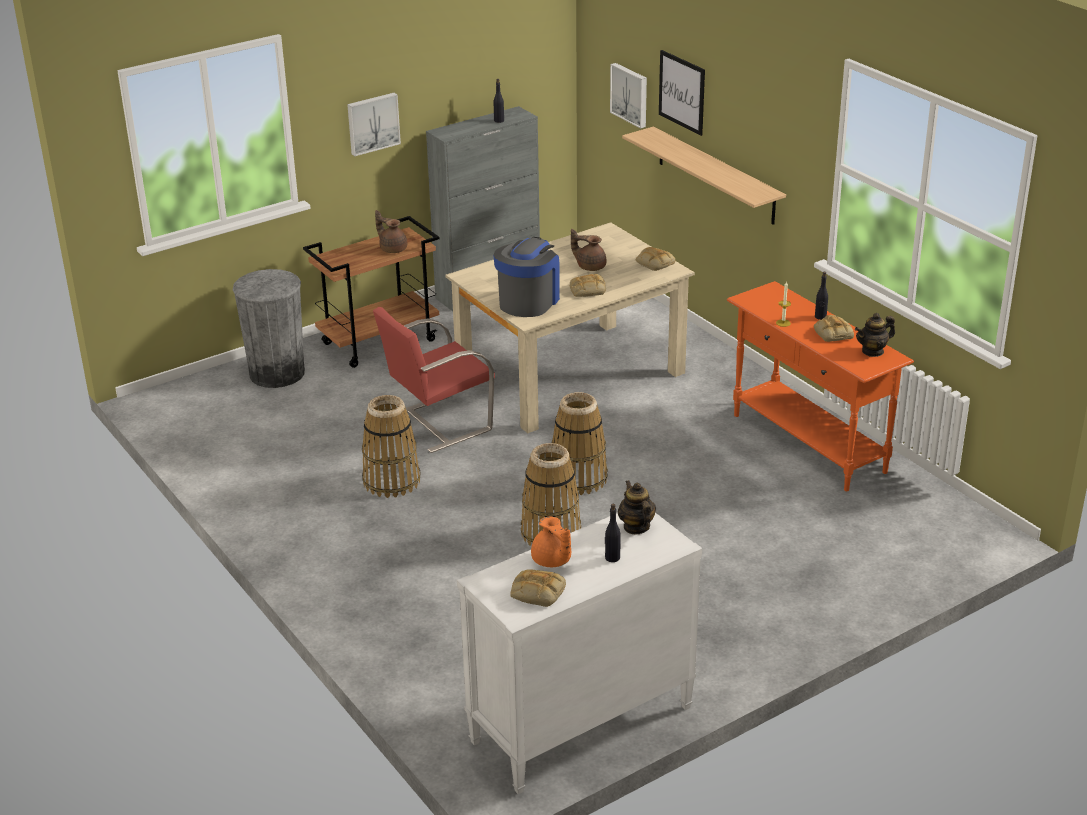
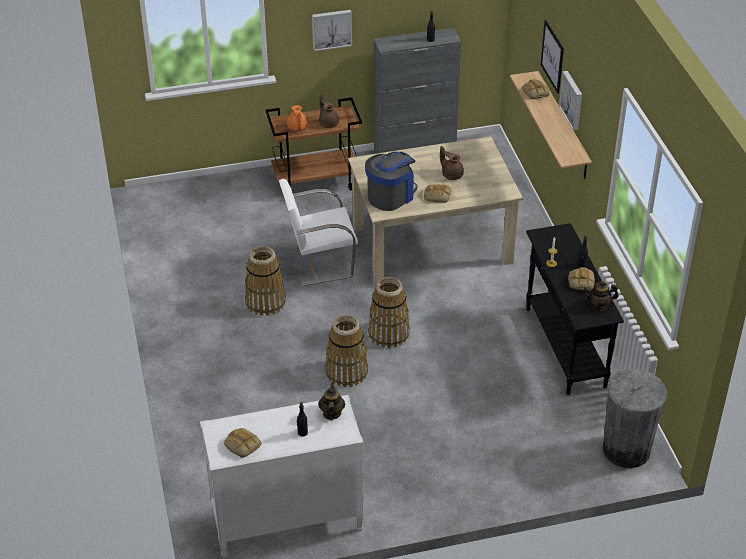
camera: 20 degrees right, 10 degrees up
(277, 373) = (235, 192): grey trash can -> grey trash can (626, 449)
(437, 423) = (319, 262): red chair -> white chair
(552, 561) = (264, 424): orange teapot -> orange teapot (297, 128)
(630, 94) = (530, 41): picture -> picture (572, 100)
(654, 263) = (499, 182): bread -> bread (534, 92)
(808, 444) = (565, 348): orange console table -> black console table

